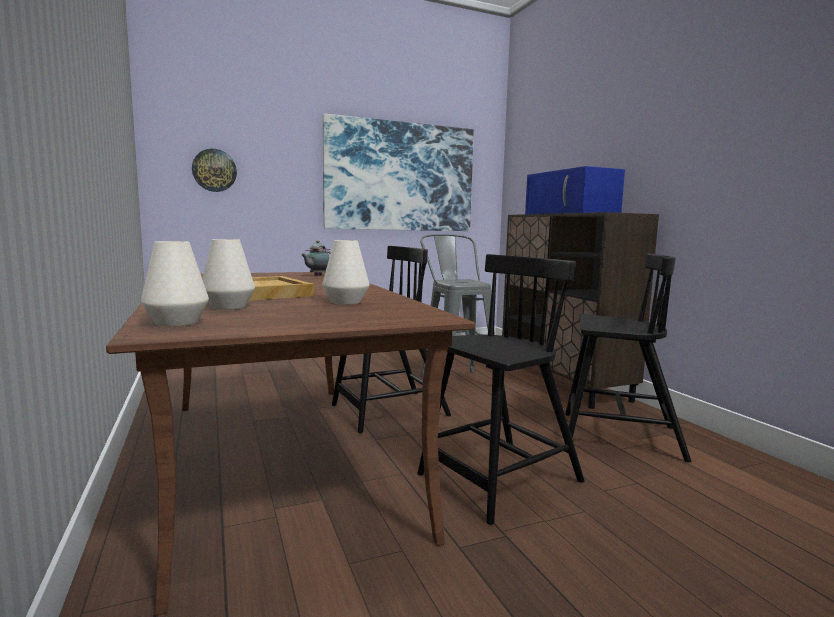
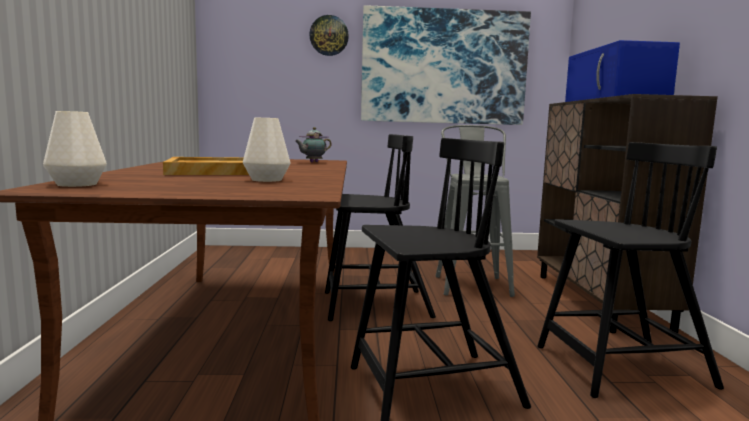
camera: 20 degrees right, 0 degrees up
(214, 170) = (260, 65): wall clock -> wall clock (329, 35)
(228, 307) = (154, 178): white vase -> none
(618, 436) = (620, 367): black chair -> black chair turned 45 degrees counterclockwise

